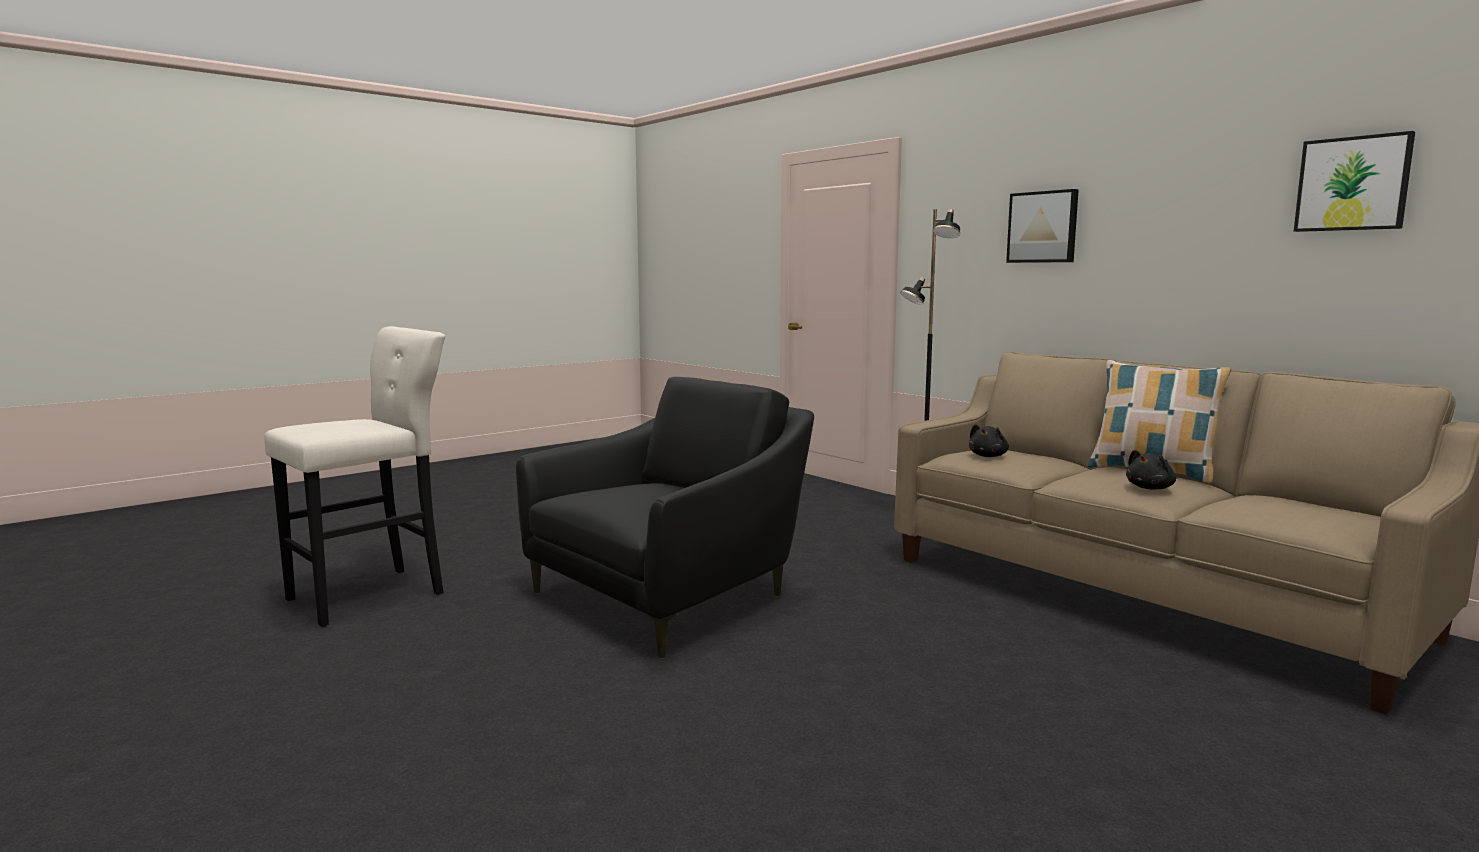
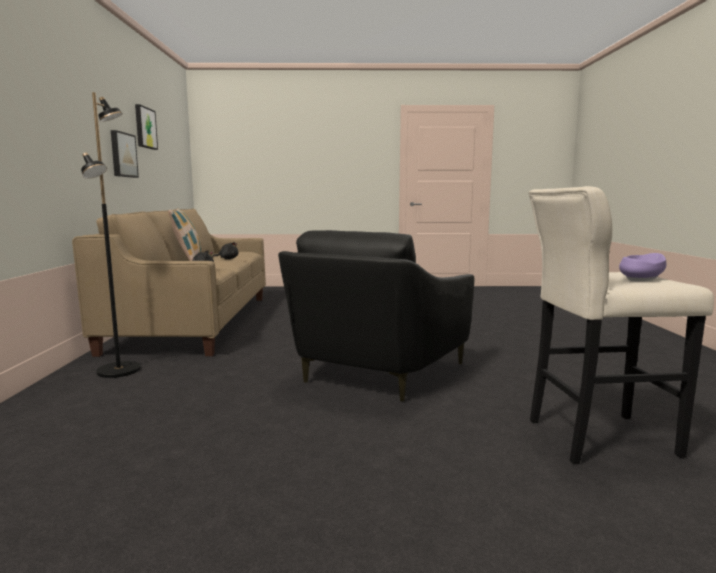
camera: 140 degrees left, 0 degrees up
(327, 425) = (641, 278): none -> purple bowl
(673, 596) = (375, 373): black armchair -> black armchair turned 60 degrees counterclockwise
(1043, 227) = (63, 119): picture -> picture (122, 155)

